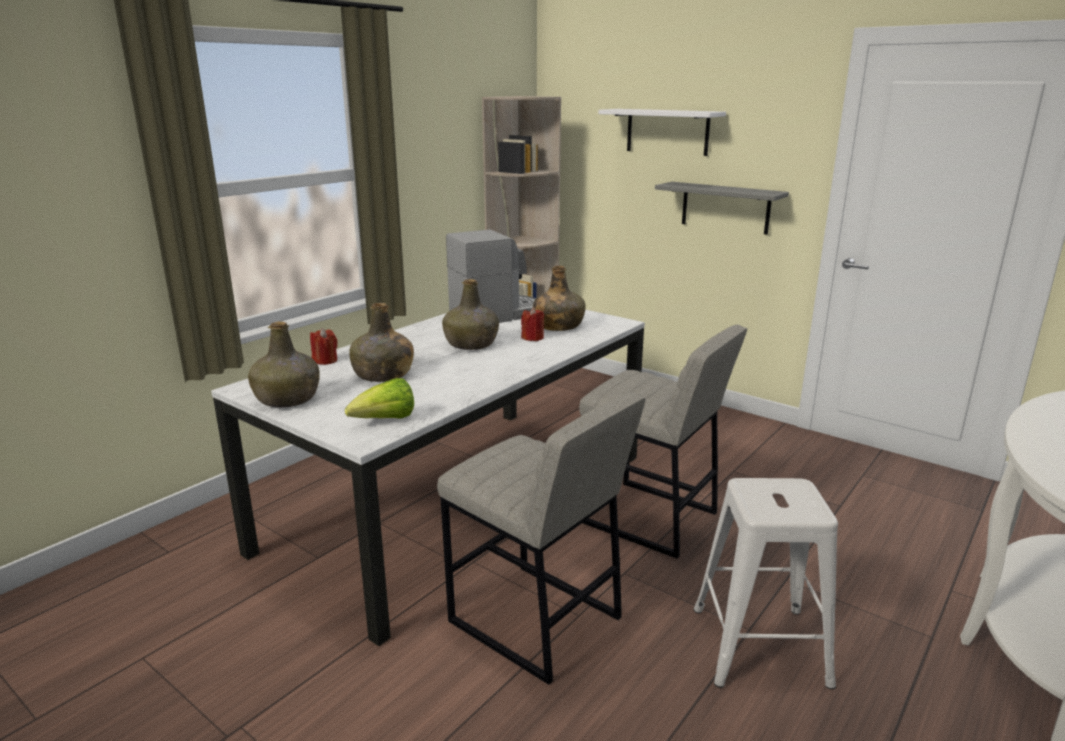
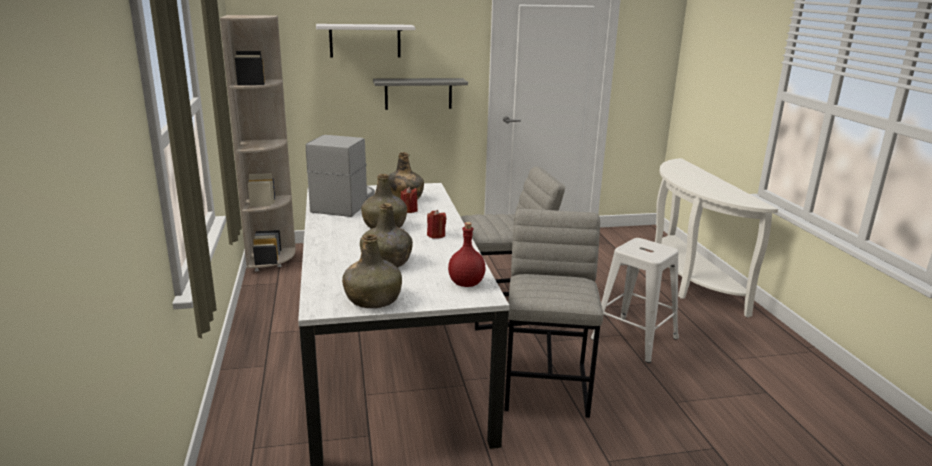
camera: 50 degrees left, 0 degrees up
(325, 360) = (320, 270): red candle -> red candle (436, 235)
(385, 420) = (466, 283): lettuce -> red bottle
(538, 621) = (546, 385): grey chair -> grey chair turned 75 degrees counterclockwise

